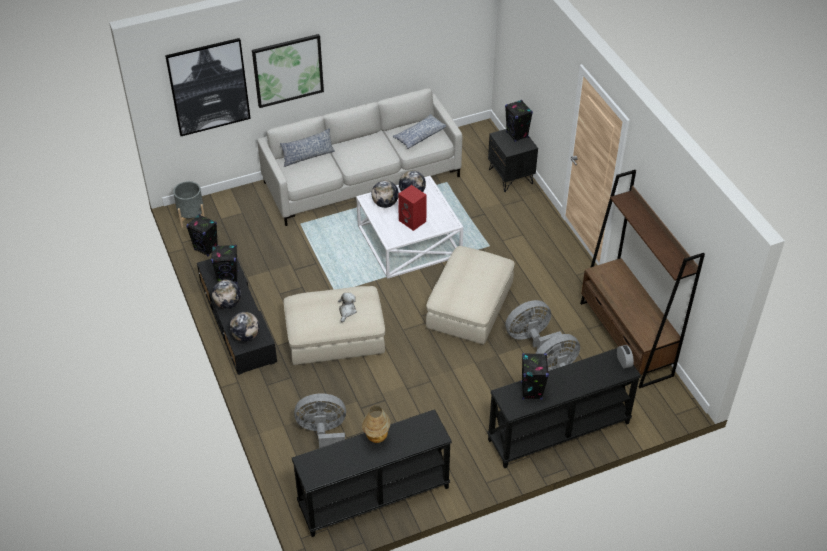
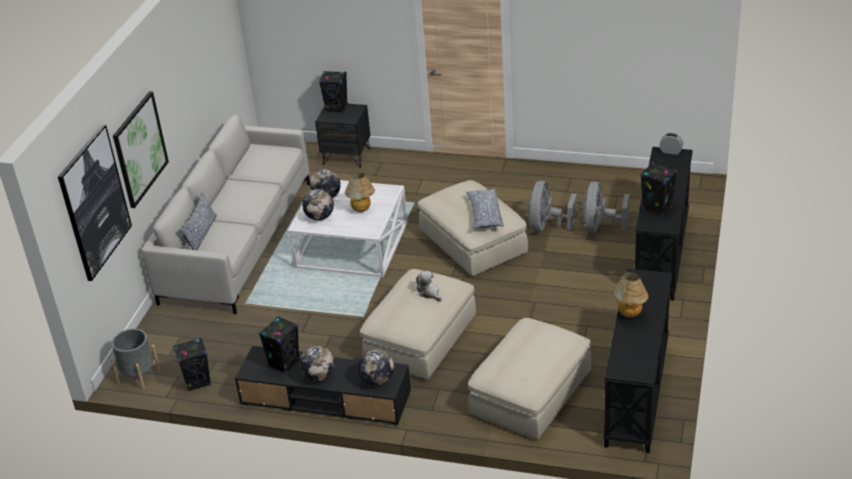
camera: 50 degrees left, 10 degrees down
(323, 433) = (531, 395): grey fan -> beige ottoman
(413, 221) = (362, 210): red speaker -> table lamp
(419, 136) = (264, 159): pillow -> pillow (484, 214)
(625, 339) = (597, 178): brown bookcase -> none

